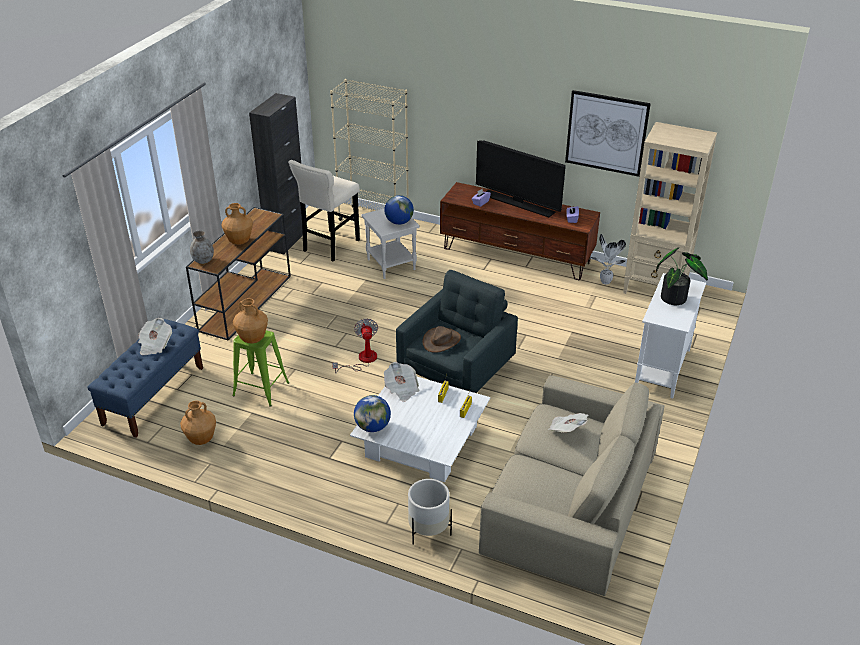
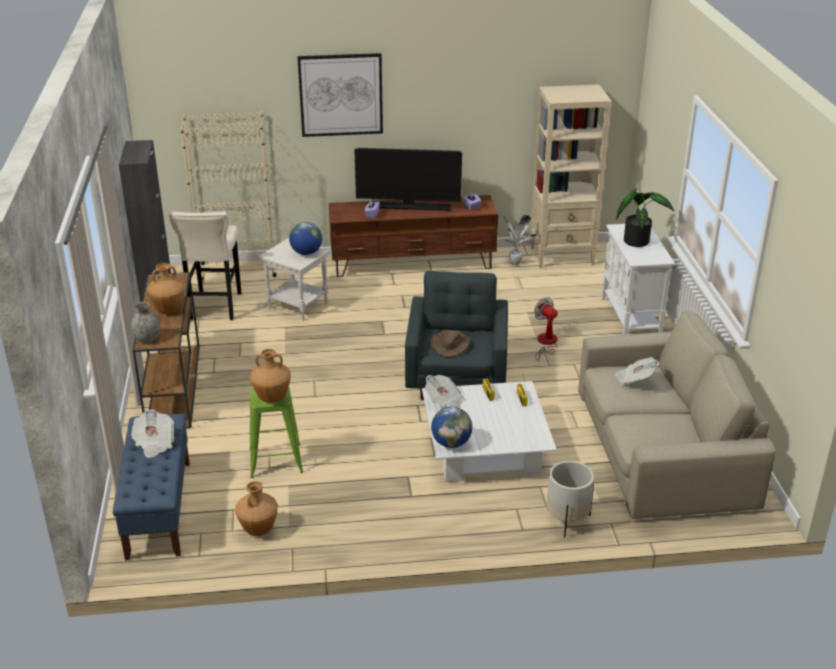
camera: 30 degrees left, 5 degrees down
(362, 360) = (355, 399): fan -> fan (546, 343)
(606, 133) = (489, 110): picture -> picture (341, 95)

